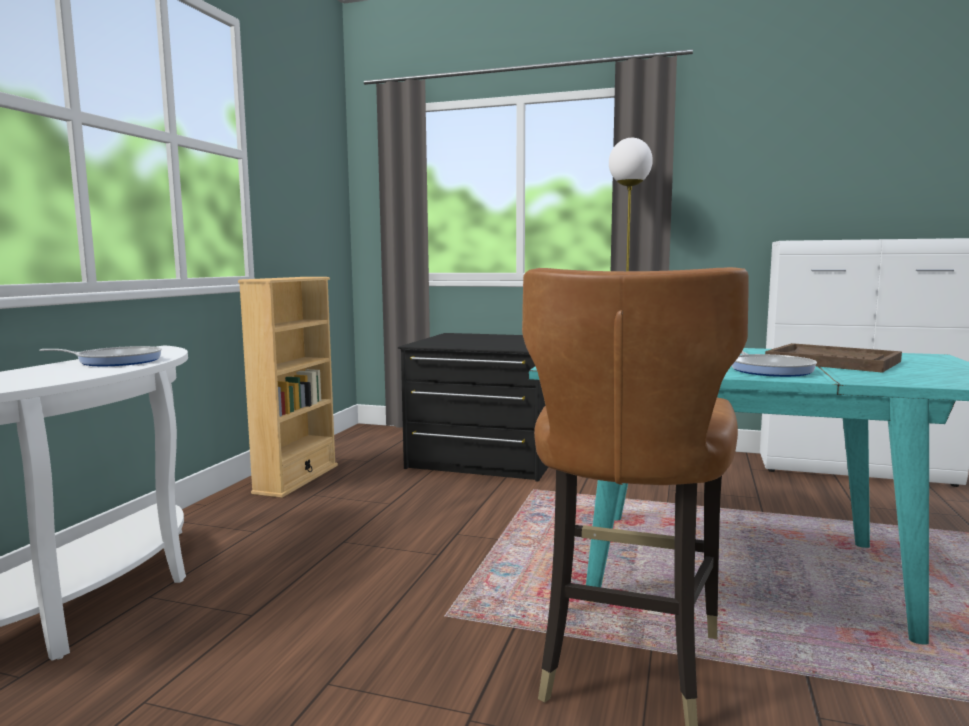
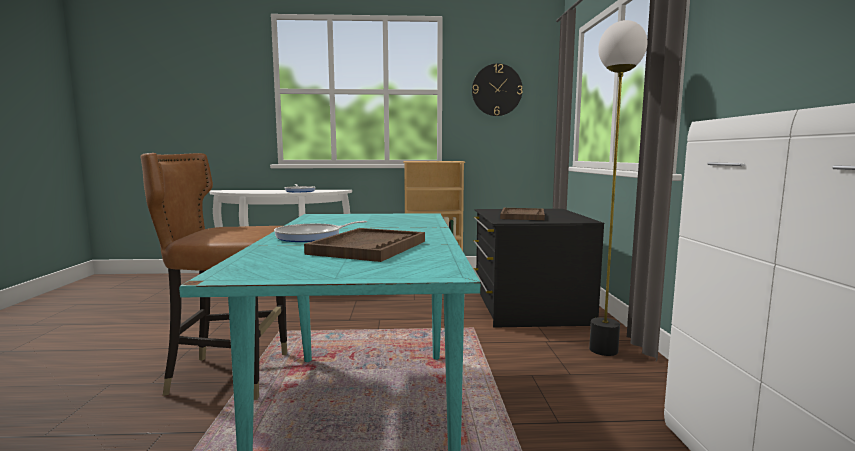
camera: 70 degrees right, 0 degrees up
(300, 165) = (496, 90): none -> wall clock
(493, 342) = (522, 216): none -> brown tray

